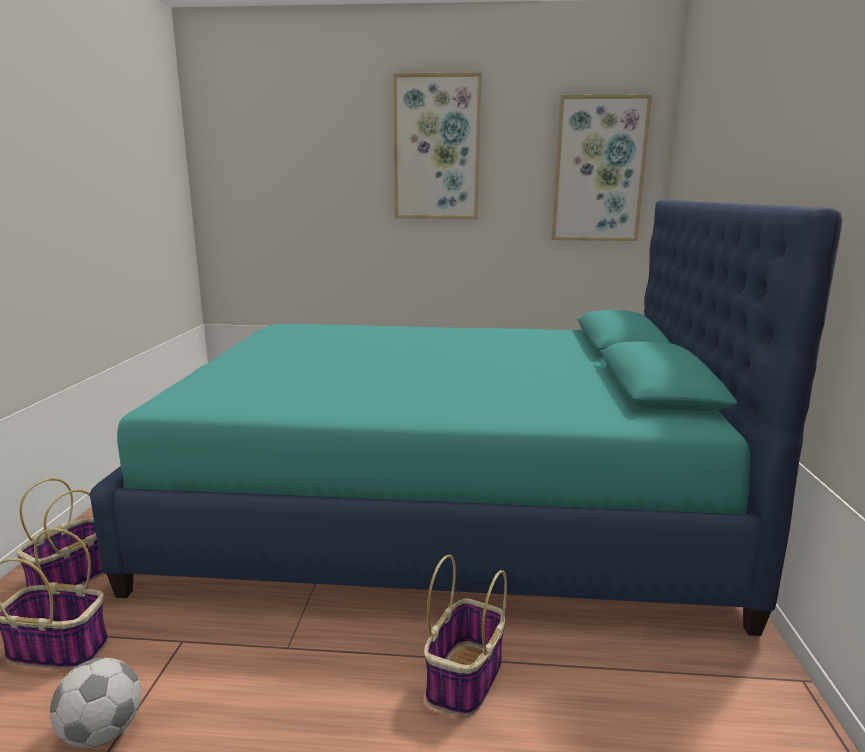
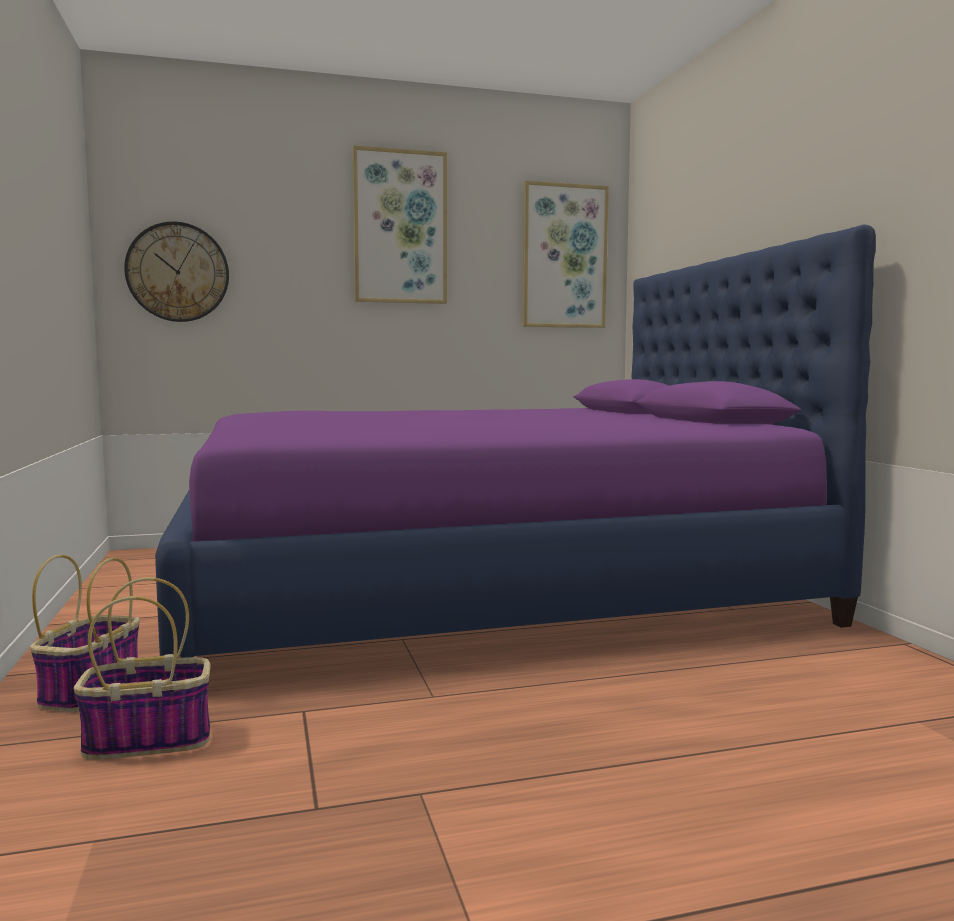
camera: 20 degrees left, 10 degrees down
(102, 732) = (289, 782): football -> none
(252, 195) = (178, 272): none -> wall clock
(442, 506) = (485, 590): turquoise bed -> purple bed
(465, 680) = (636, 686): basket -> none

